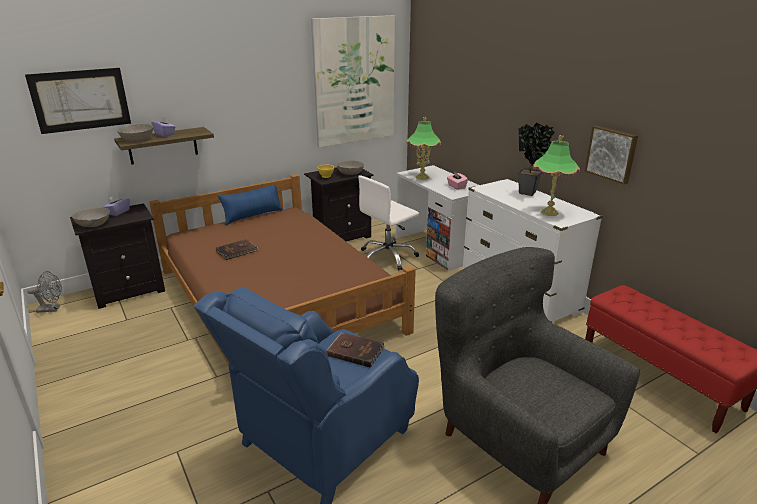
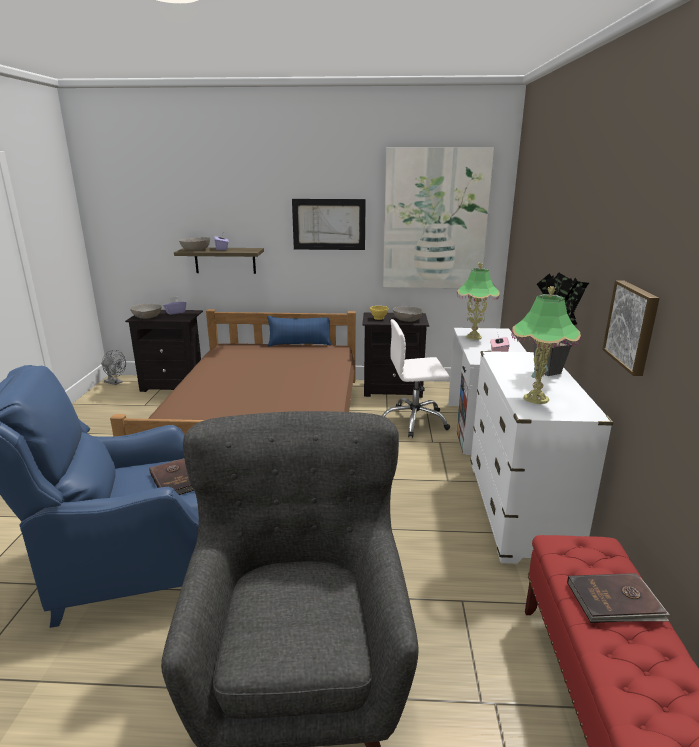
camera: 35 degrees right, 5 degrees down
(81, 100) = (161, 210): picture -> picture (329, 224)
(237, 251) = (241, 368): brown book -> brown book (615, 601)

